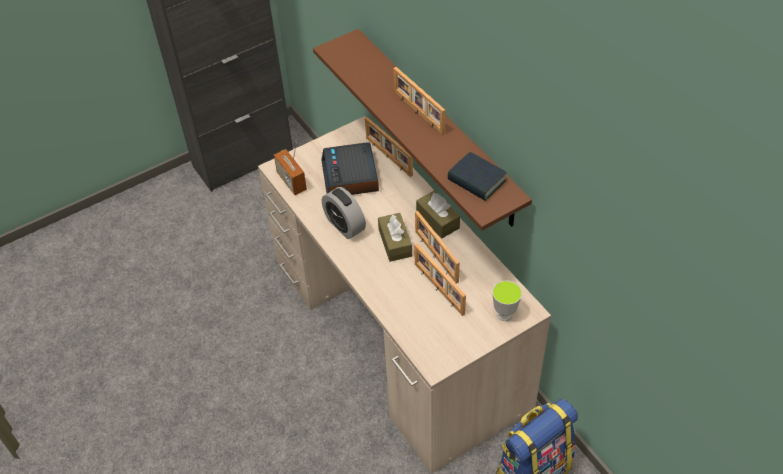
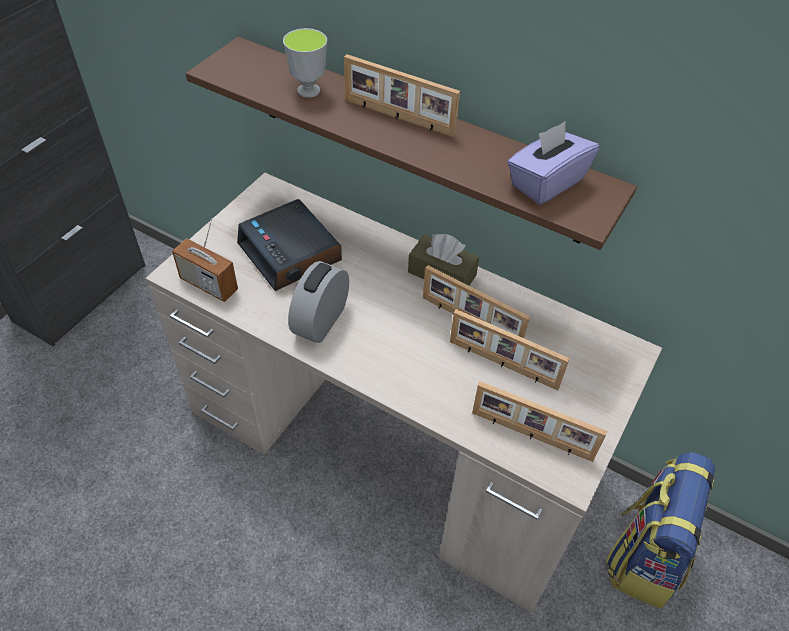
camera: 30 degrees left, 0 degrees up
(344, 225) = (321, 321): alarm clock -> alarm clock turned 90 degrees clockwise
(388, 157) = (327, 214): picture frame -> picture frame (531, 436)
(395, 243) = (405, 322): brown tissue box -> none
(476, 180) = (546, 182): book -> purple tissue box
(504, 314) = (608, 368): cup -> cup (308, 91)

